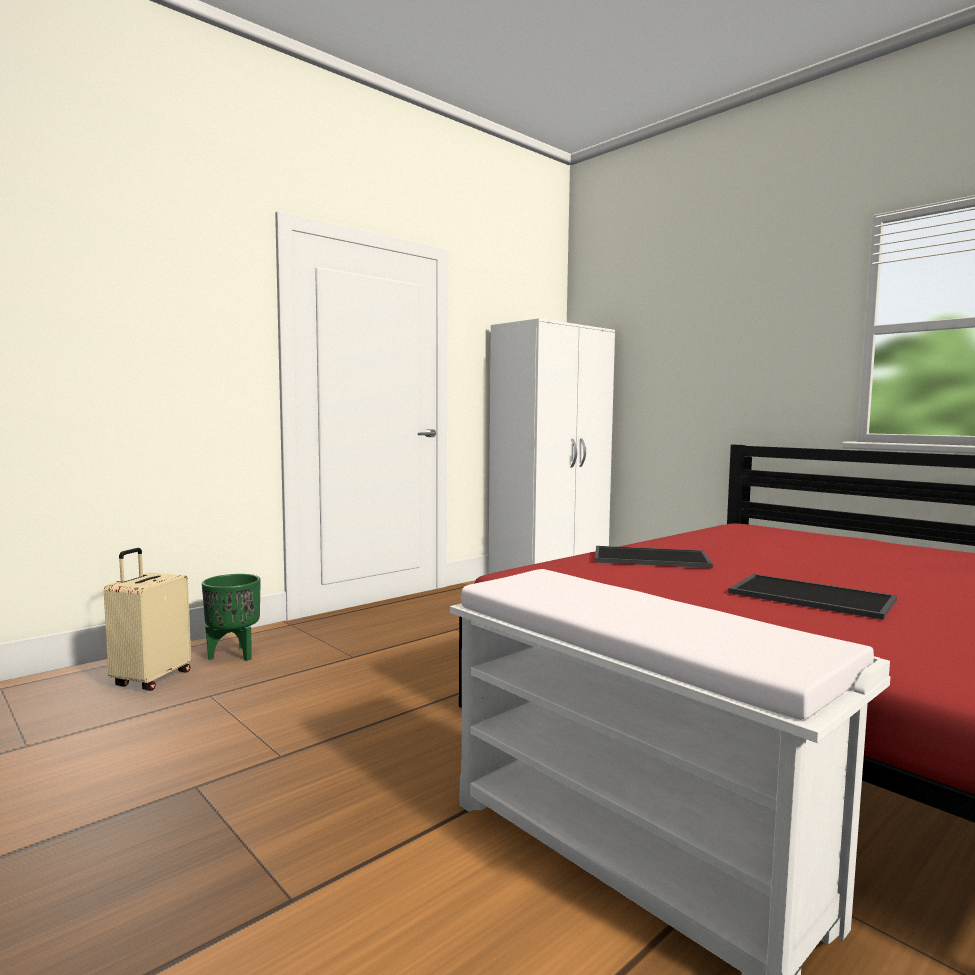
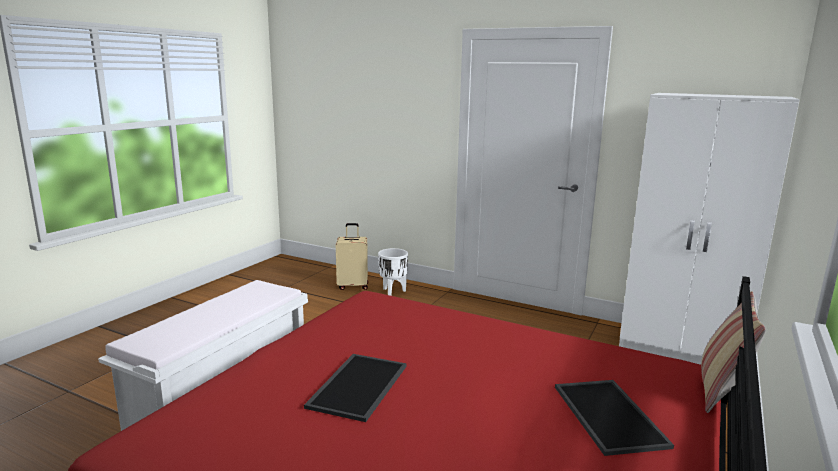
camera: 70 degrees right, 10 degrees up
(233, 655) = (392, 292): green planter -> white planter
(649, 558) = (445, 329): tray -> tray (606, 415)
(775, 525) = (721, 390): none -> pillow

